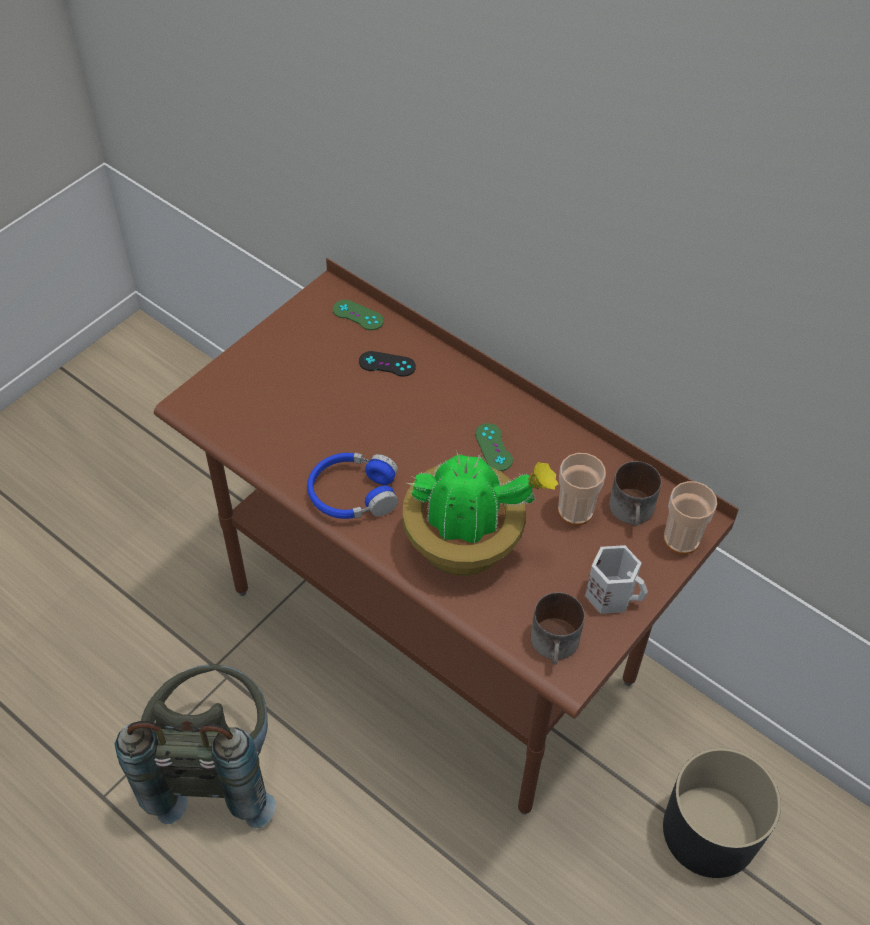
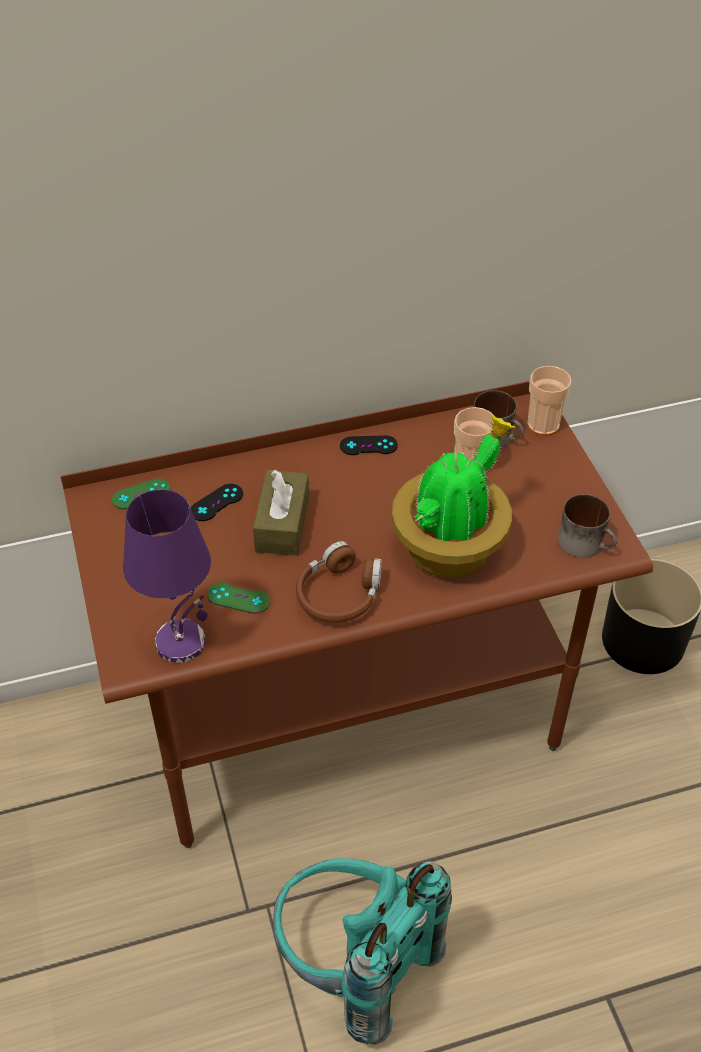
camera: 55 degrees left, 5 degrees down
(214, 767) = (354, 966): grey backpack -> turquoise backpack
(233, 423) = (182, 641): none -> purple table lamp
(353, 494) = (339, 594): blue headphones -> brown headphones
(398, 417) = (282, 524): none -> brown tissue box
(493, 447) = (368, 482): green game controller -> green game controller (238, 598)
(537, 425) = (368, 446): none -> black game controller
(611, 594) = (563, 488): white mug -> none

